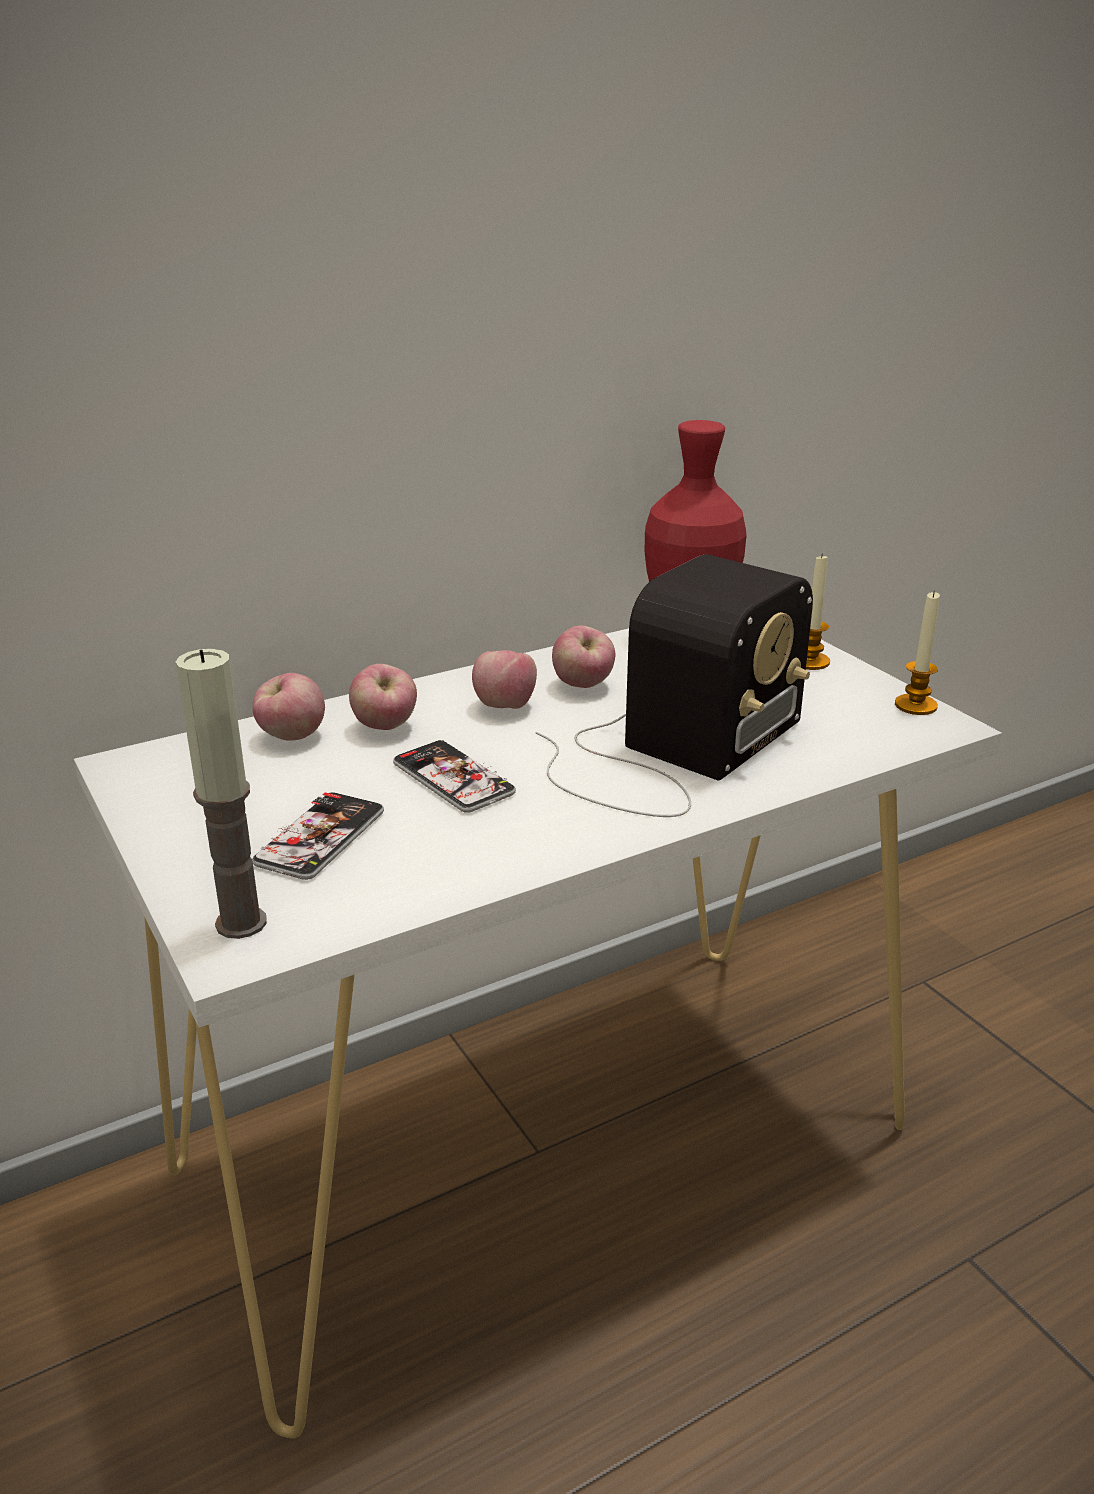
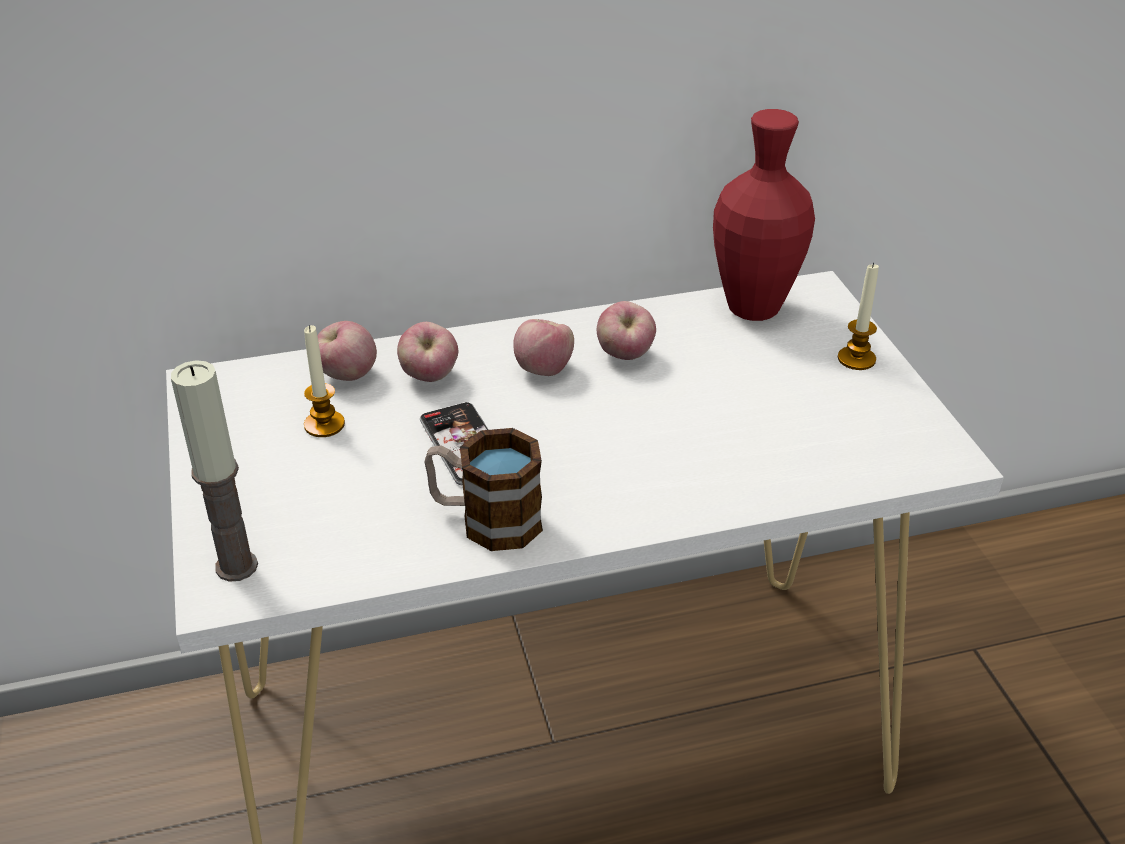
camera: 15 degrees right, 10 degrees up
(320, 837) = (330, 490): phone -> none
(510, 838) = (485, 520): none -> mug
(669, 753) = (668, 448): radio -> none
(915, 706) = (933, 430): candle -> candle (324, 425)

